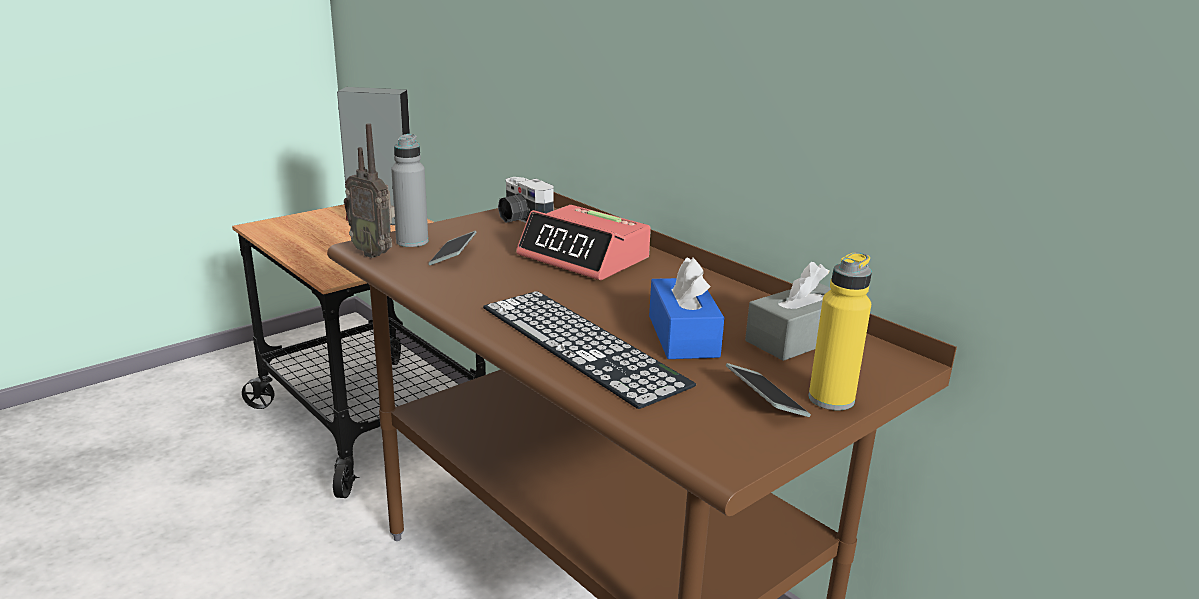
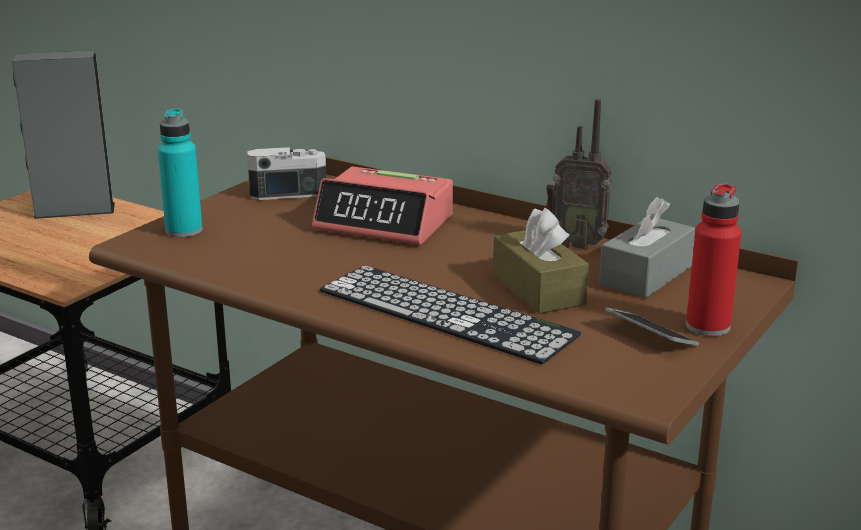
camera: 15 degrees left, 0 degrees up
(374, 253) = (151, 249): radio -> radio (576, 243)
(412, 241) = (184, 230): grey bottle -> turquoise bottle
(453, 255) = (242, 239): phone -> none
(521, 220) = (287, 190): camera -> camera turned 135 degrees clockwise
(683, 336) = (538, 289): blue tissue box -> brown tissue box
(831, 399) = (708, 326): yellow bottle -> red bottle

